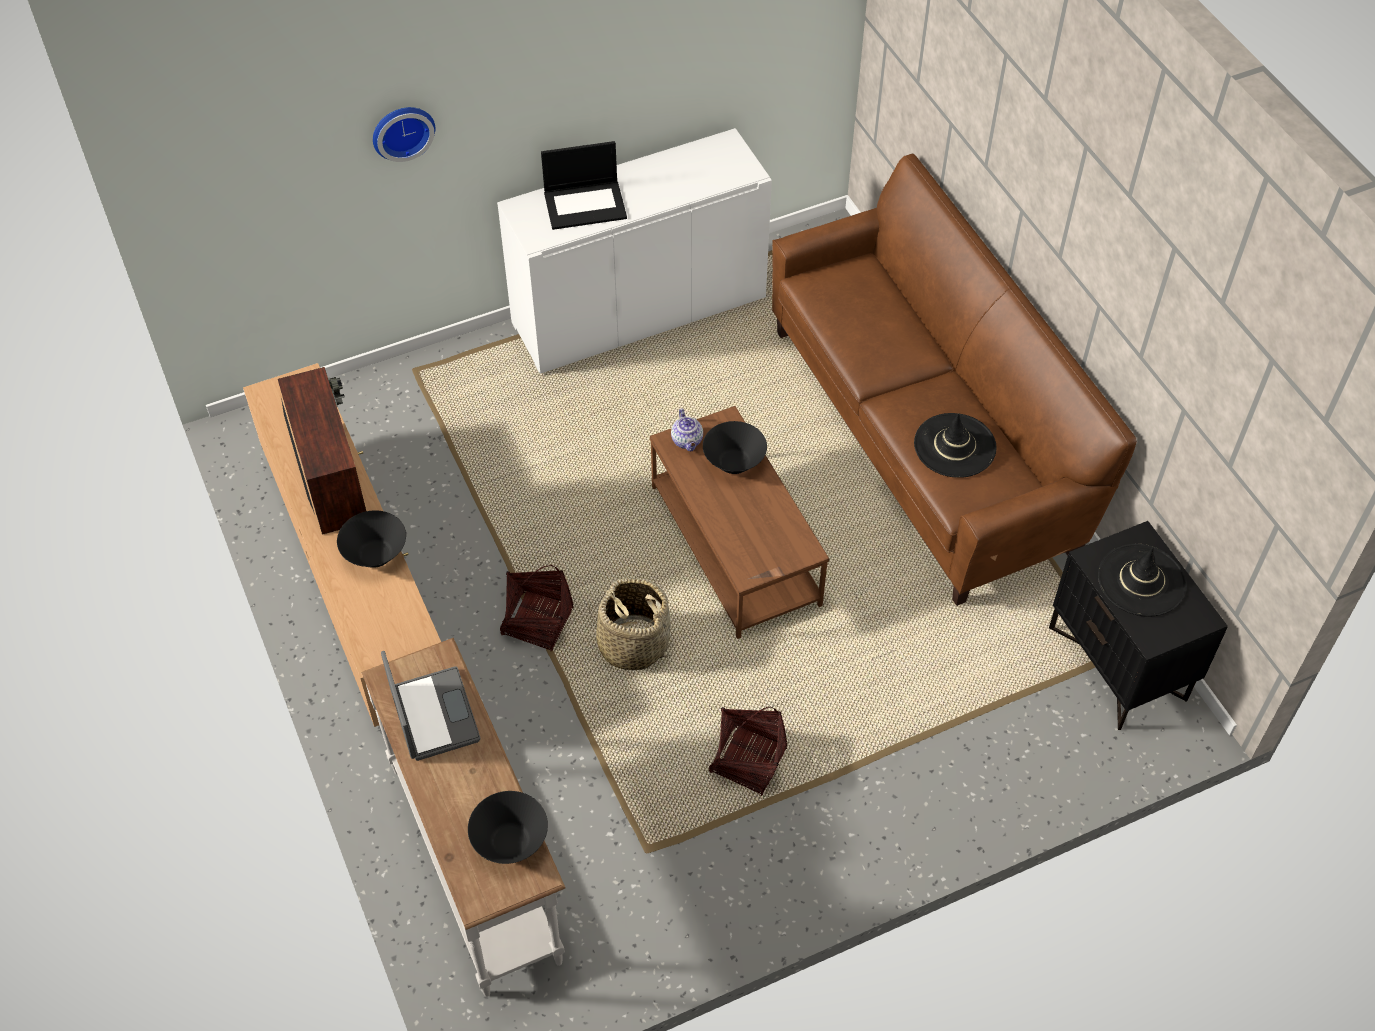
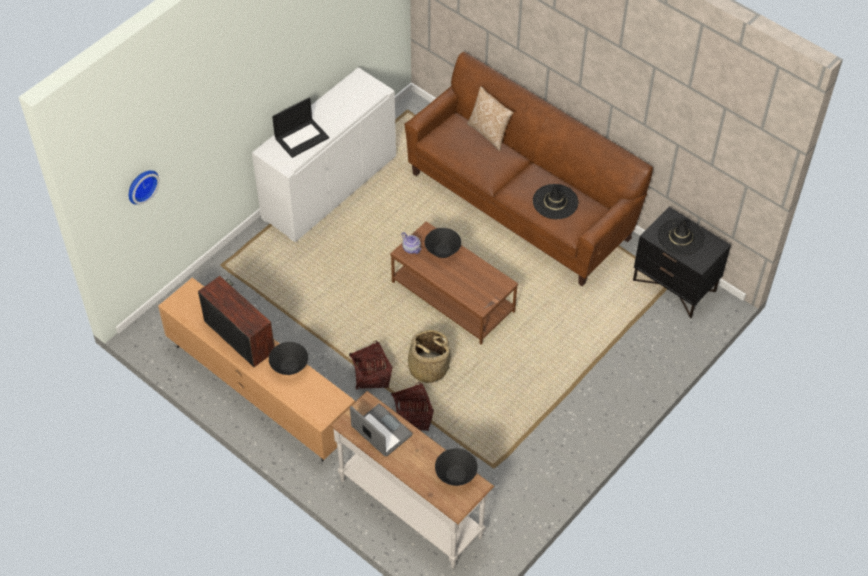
camera: 25 degrees left, 0 degrees up
(402, 130) = (206, 130): wall clock -> wall clock (141, 185)
(747, 761) = (519, 404): basket -> basket (412, 417)
(906, 301) = (489, 133): none -> pillow

